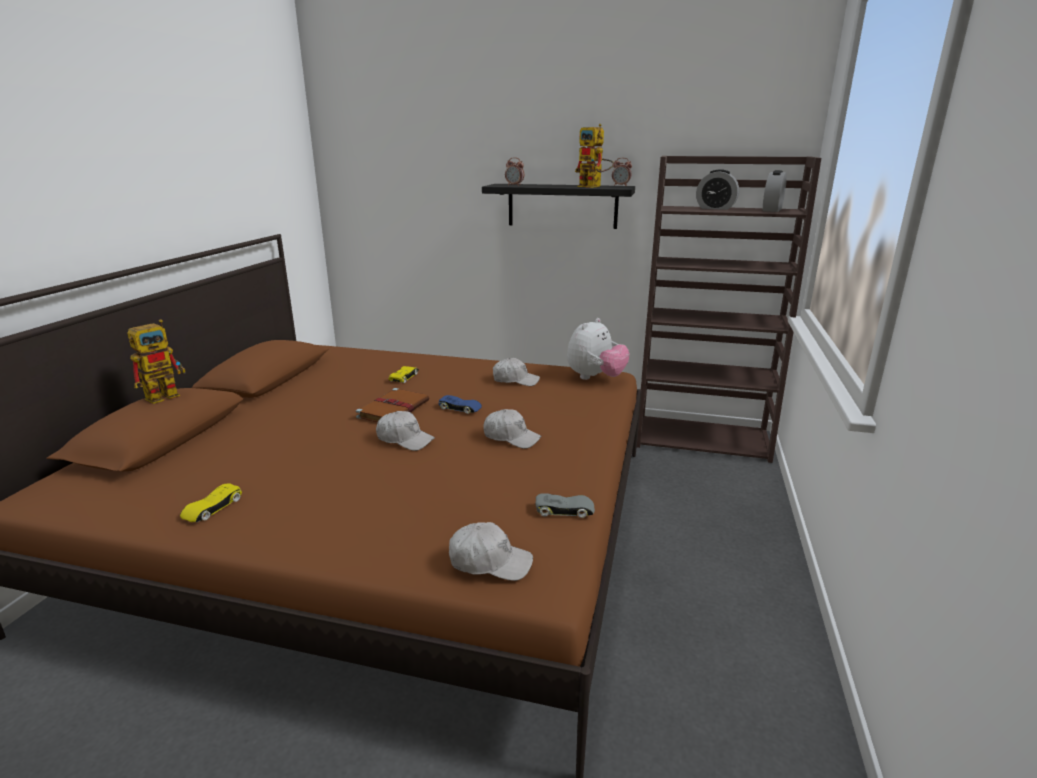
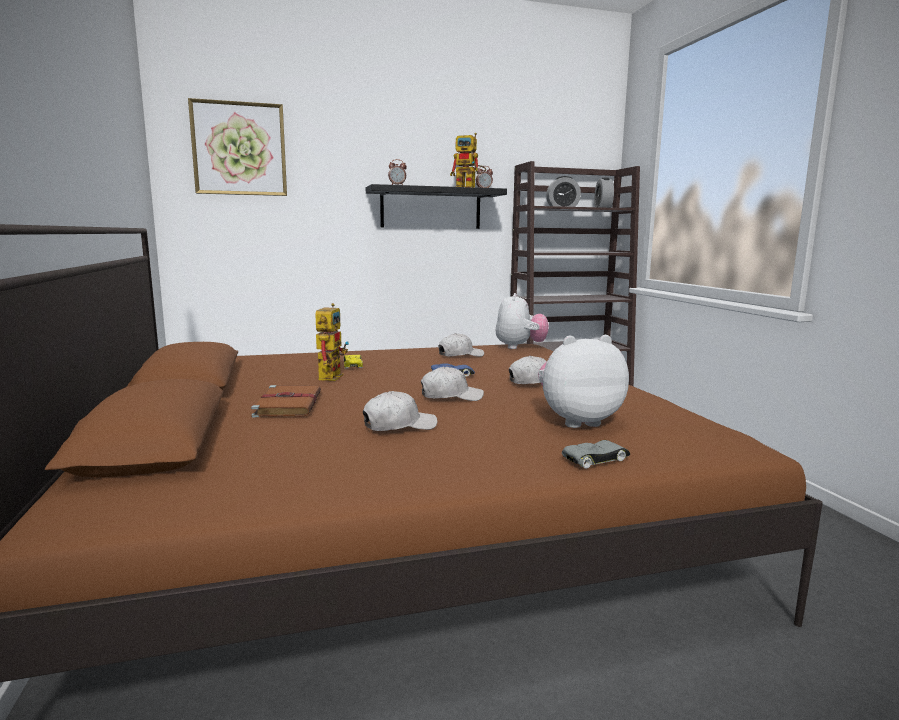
camera: 30 degrees left, 10 degrees down
(168, 394) = (154, 383): toy robot -> toy robot (330, 375)
(212, 508) = (361, 470): yellow toy car -> none
(381, 149) = (239, 149): none -> picture
(394, 409) = (393, 382): brown book -> brown book (288, 404)
(446, 501) = (577, 421): none -> plush toy
(489, 562) = (690, 442): white cap -> white cap (399, 425)
(564, 510) = (668, 409): grey toy car -> grey toy car (596, 459)

